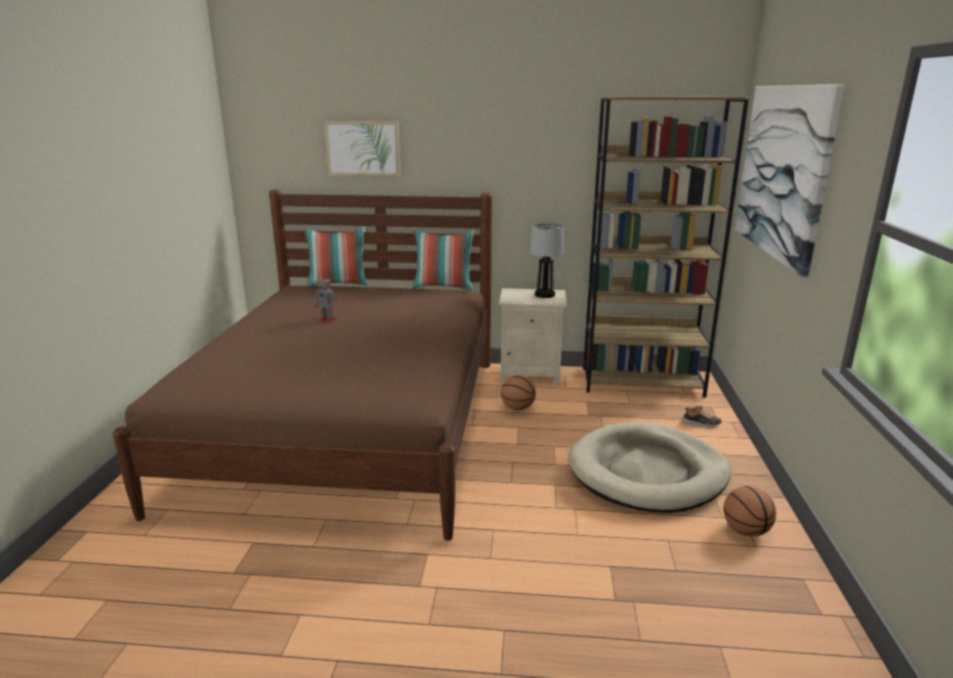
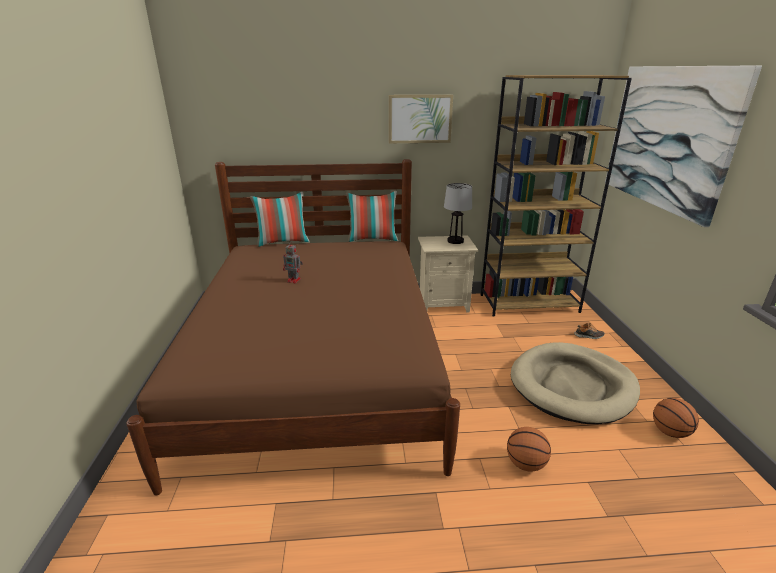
camera: 10 degrees left, 5 degrees up
(363, 148) = (298, 123): picture -> picture (420, 119)
(517, 408) = (447, 336): basketball -> basketball (525, 463)

